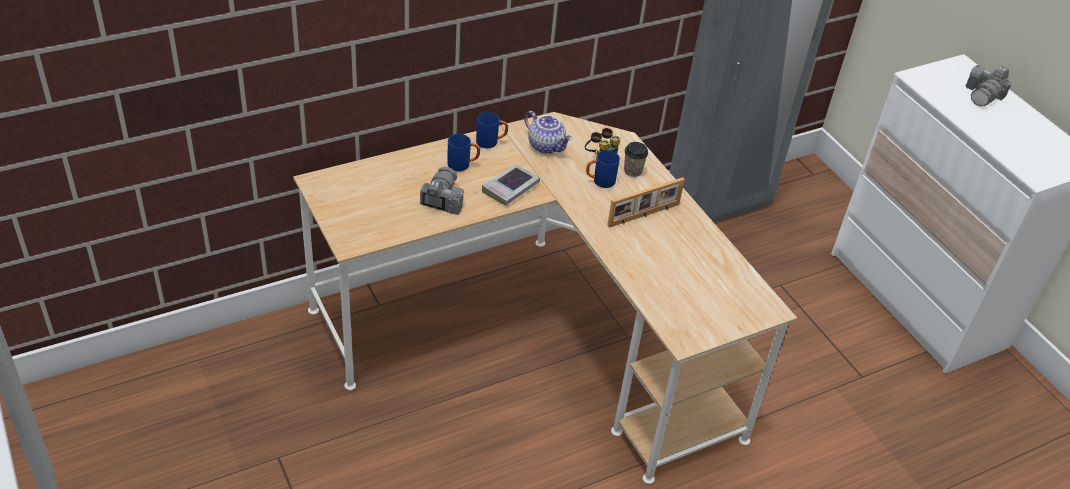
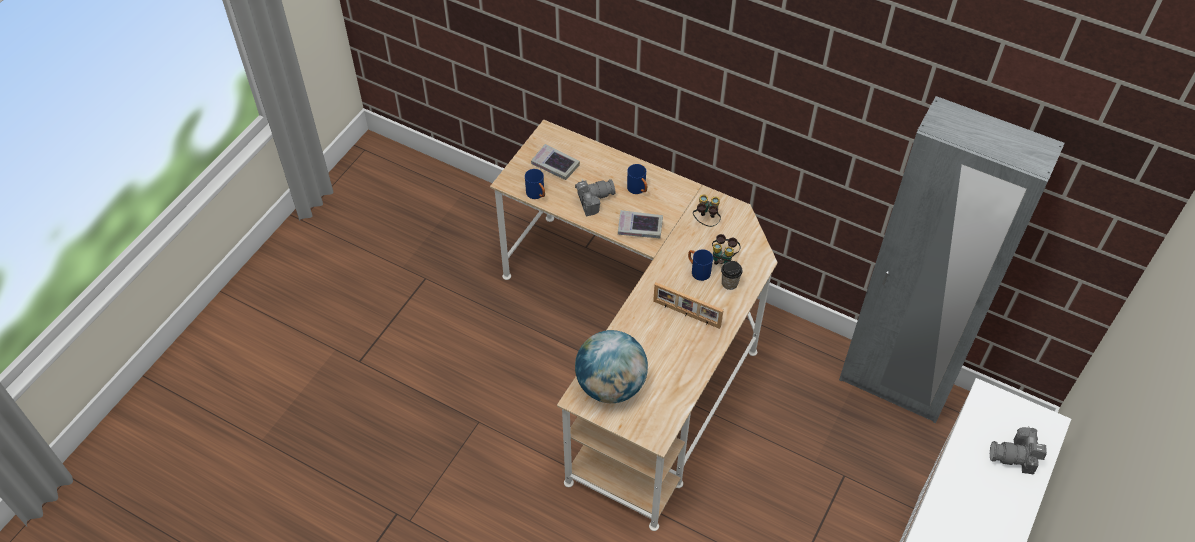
camera: 60 degrees right, 10 degrees up
(366, 200) = (555, 165): none -> book
(491, 142) = (677, 190): blue mug -> blue mug (537, 195)
(547, 146) = (706, 221): teapot -> binoculars
(686, 309) = (610, 385): none -> globe

